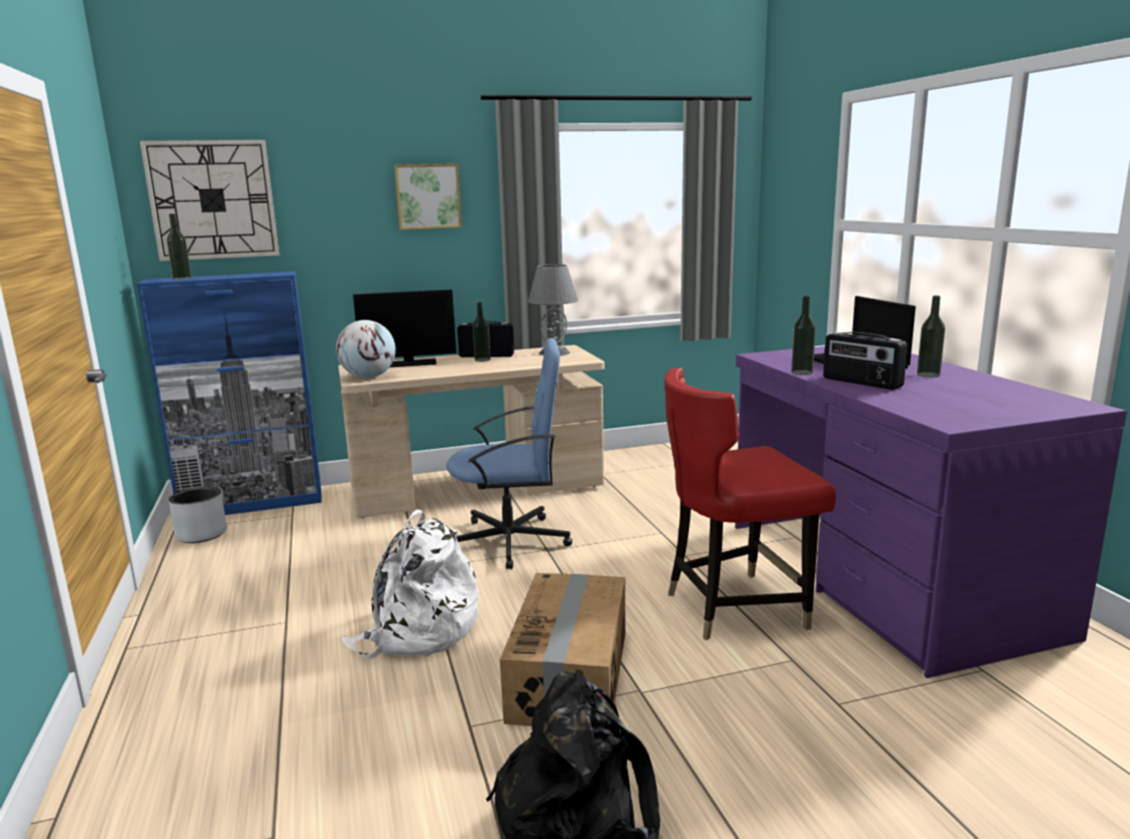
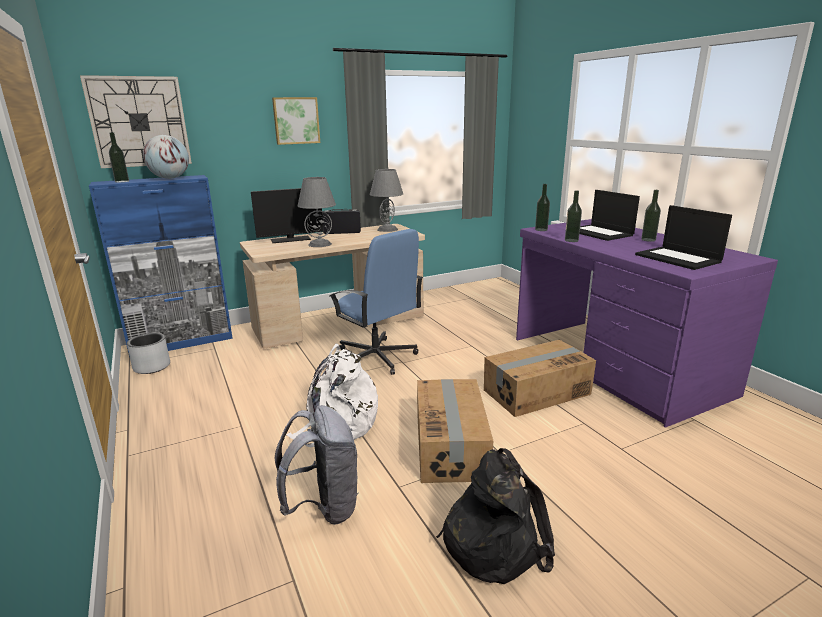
camera: 10 degrees left, 5 degrees up
(353, 743) = (324, 507): none -> grey backpack
(368, 377) = (268, 250): globe -> globe (170, 178)
(444, 371) = (319, 244): none -> grey table lamp
(482, 360) = (341, 235): bottle -> bottle (541, 229)
(511, 541) = (376, 358): blue office chair -> blue office chair turned 60 degrees clockwise
(734, 607) = (536, 392): red chair -> cardboard box
(861, 383) = (613, 246): radio -> none
(954, 403) = (679, 258): none -> laptop

